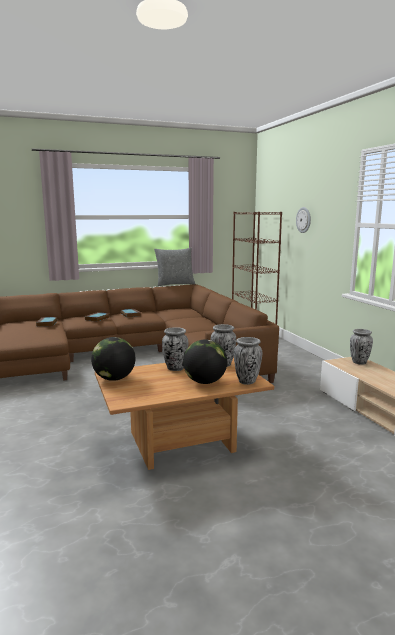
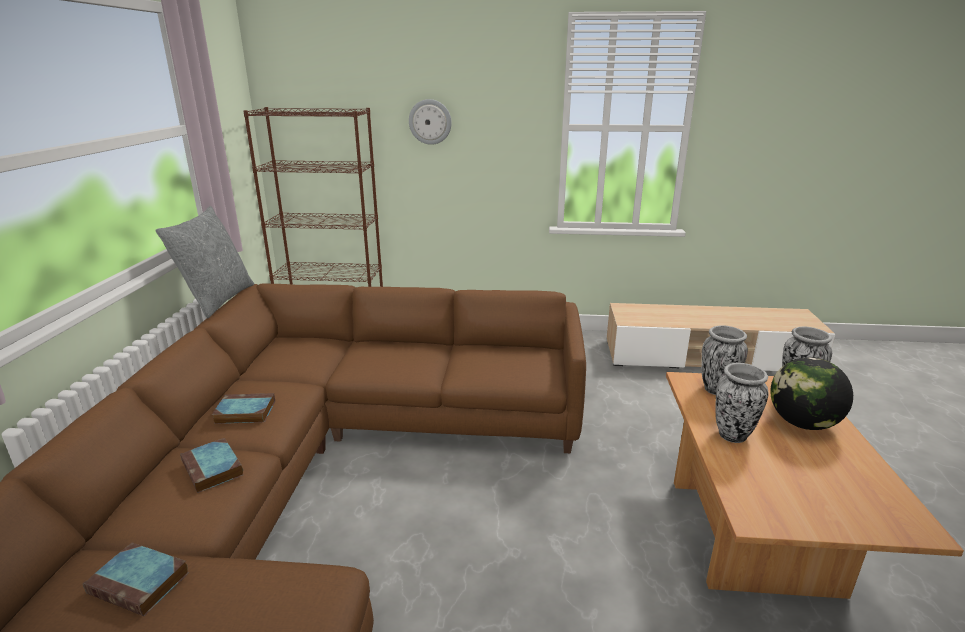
camera: 65 degrees left, 10 degrees up
(114, 379) = (789, 515): globe -> none
(359, 362) = (636, 310): vase -> none

